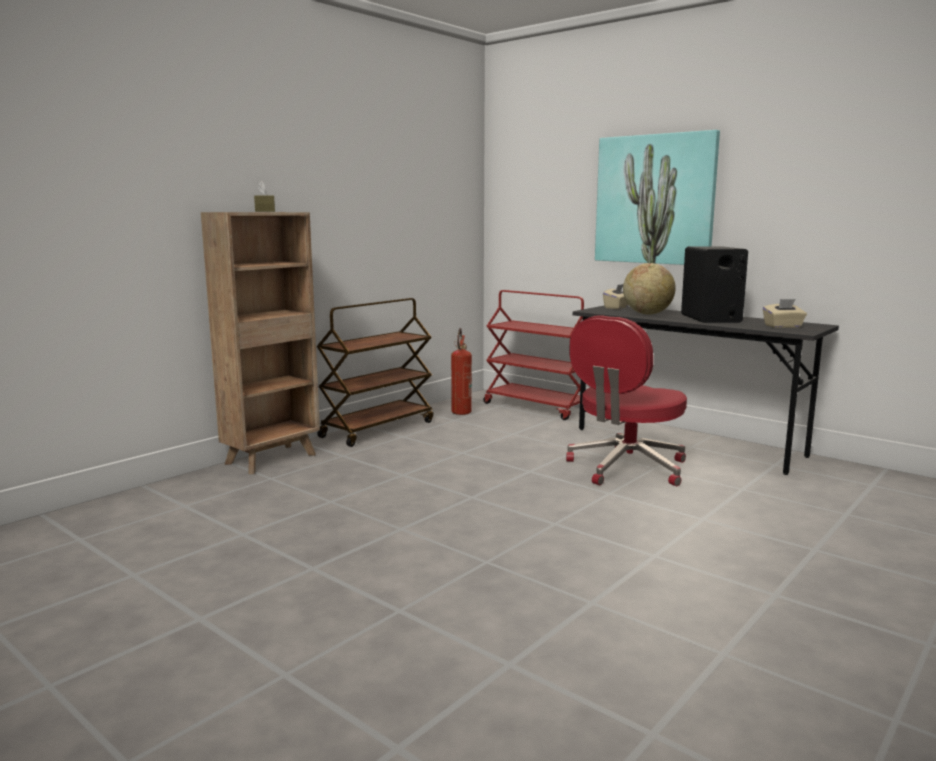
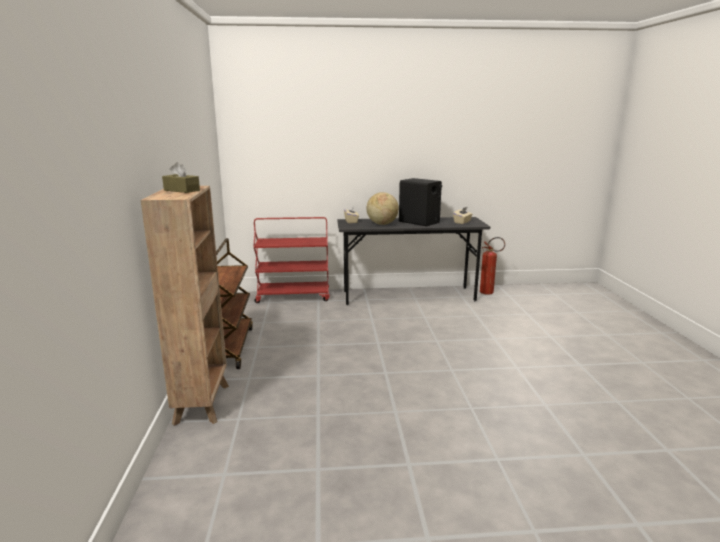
camera: 45 degrees left, 5 degrees up
(460, 413) = (257, 316): fire extinguisher -> fire extinguisher (489, 293)
(626, 468) = (414, 322): red office chair -> none
(655, 199) = (364, 149): picture -> none

